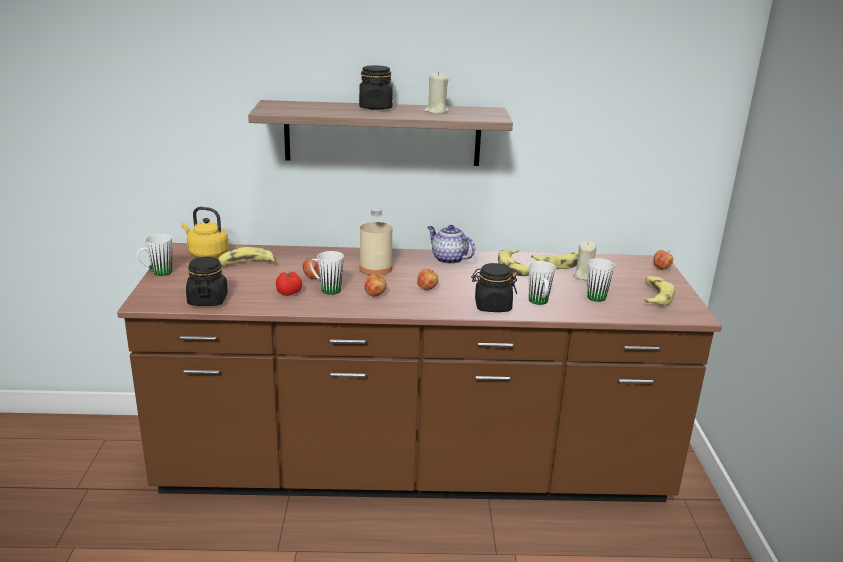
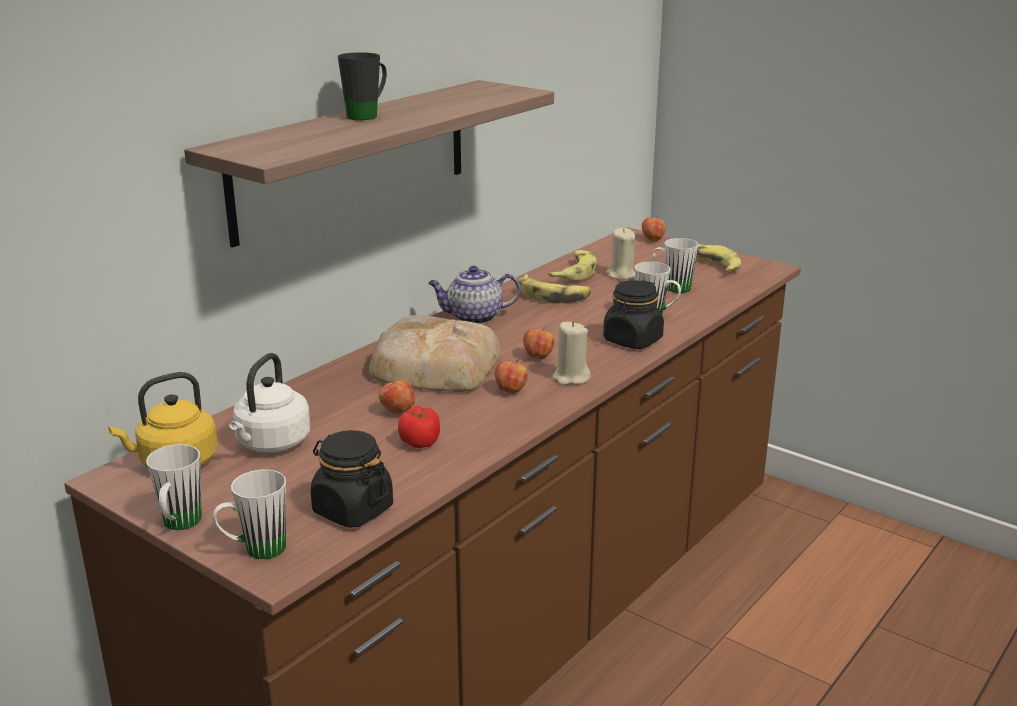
camera: 50 degrees left, 0 degrees up
(245, 264) = (271, 444): banana -> white kettle
(326, 289) = (448, 414): white mug -> white mug (255, 551)
(375, 268) = (434, 365): beige bottle -> bread
(376, 107) = (367, 115): black jar -> black mug
(436, 111) = (446, 101): beige candle -> beige candle (571, 378)

